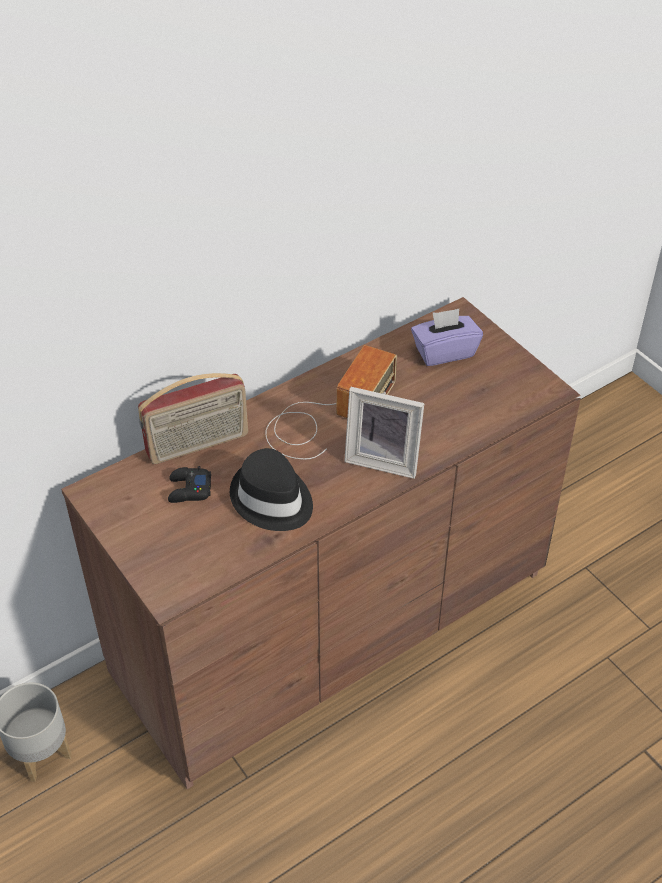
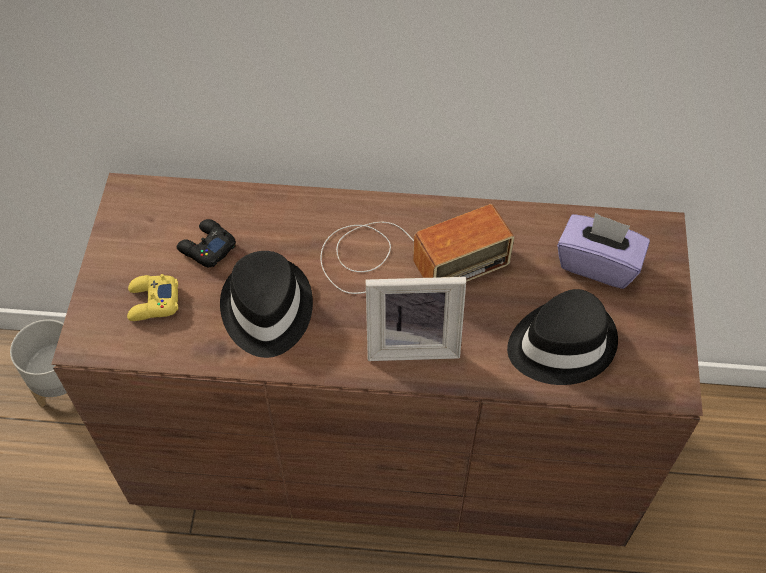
camera: 40 degrees right, 10 degrees up
(189, 543) = (153, 302): none -> yellow game controller
(198, 445) = (259, 207): radio -> none
(383, 459) = (412, 342): picture frame -> picture frame turned 60 degrees counterclockwise
(469, 406) = (560, 343): none -> black hat

